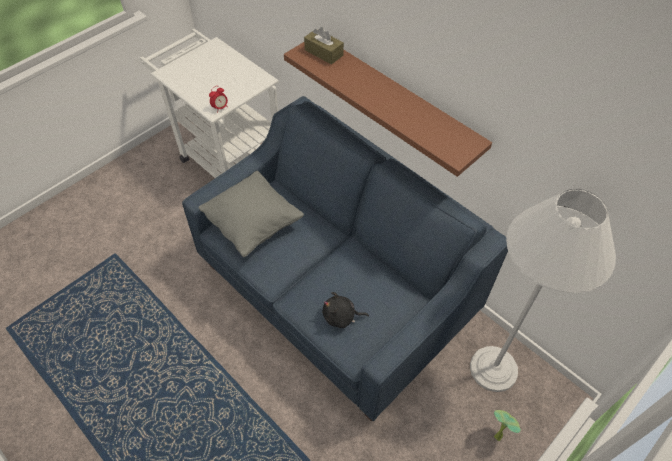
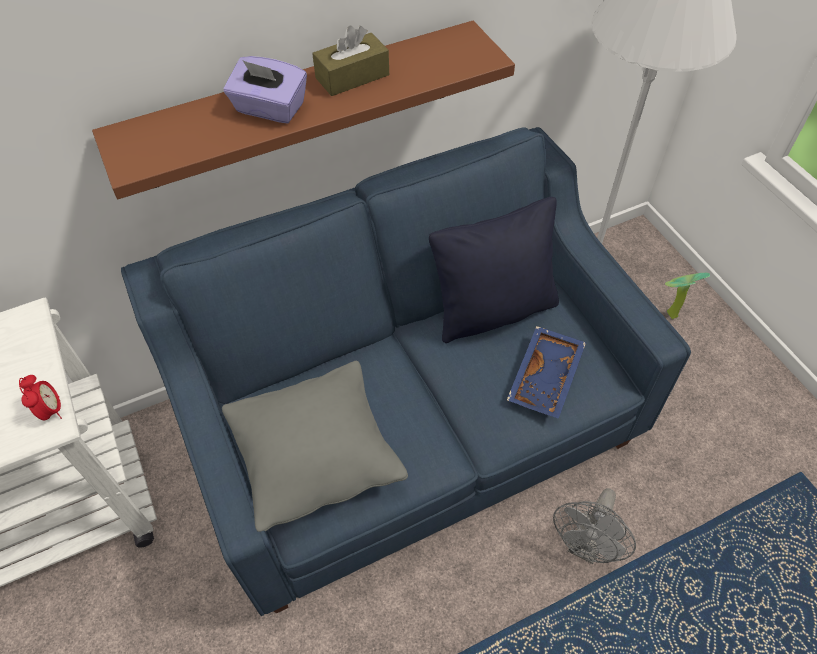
camera: 70 degrees left, 0 degrees up
(290, 408) = (585, 546): none -> grey fan
(324, 52) = (154, 134): brown tissue box -> brown tissue box (352, 76)
(341, 317) = (547, 378): black plush toy -> blue tray
(361, 83) = (270, 109): none -> purple tissue box
(381, 278) = (493, 310): none -> black pillow

